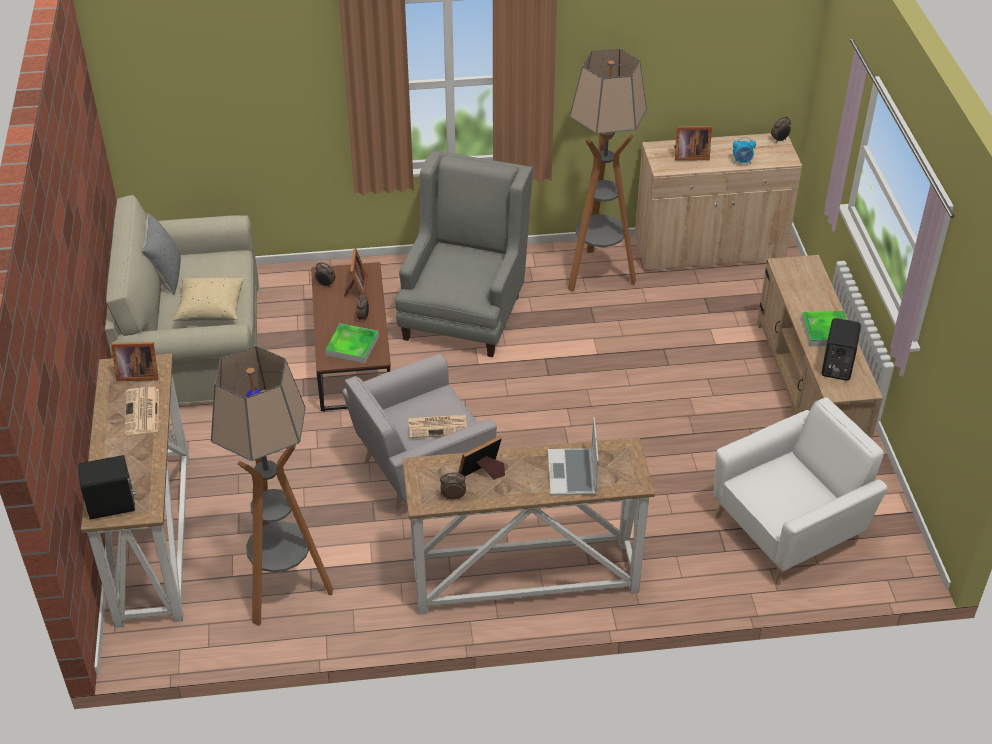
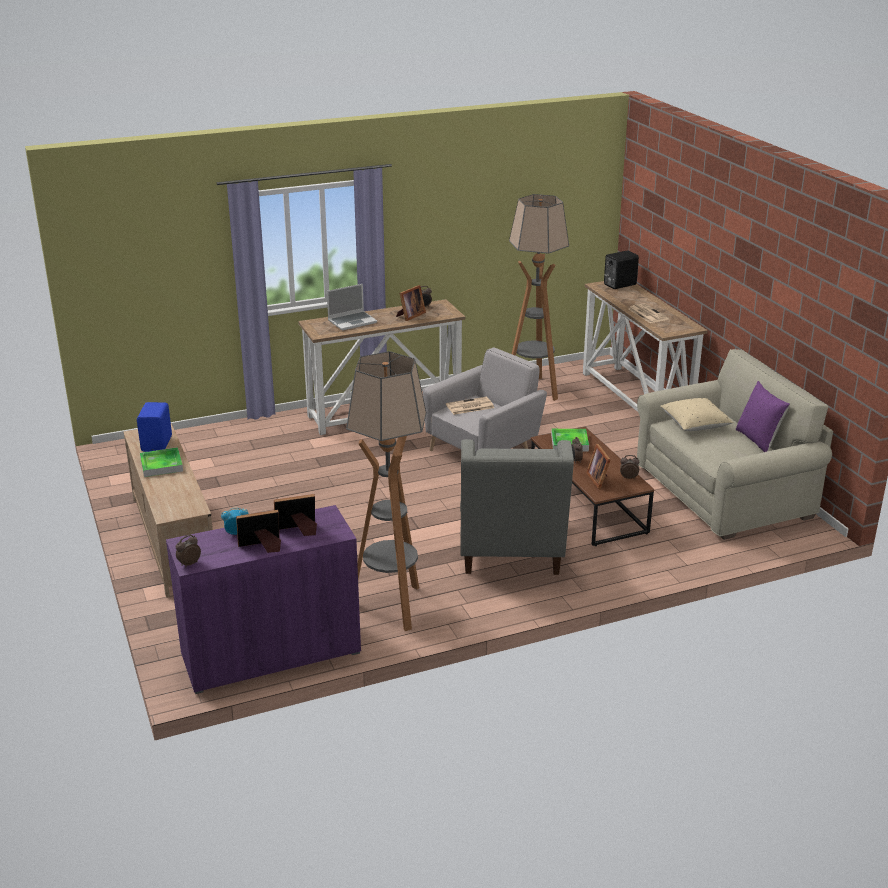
camera: 165 degrees right, 15 degrees down
(137, 374) = (673, 327): picture frame -> picture frame (262, 547)
(165, 276) = (758, 440): grey pillow -> purple pillow
(573, 474) = (352, 321): laptop -> laptop turned 75 degrees clockwise
(709, 250) = (271, 654): beige cabinet -> purple cabinet
(789, 529) = (201, 456): white armchair -> none
(836, 366) = (158, 444): black speaker -> blue speaker

